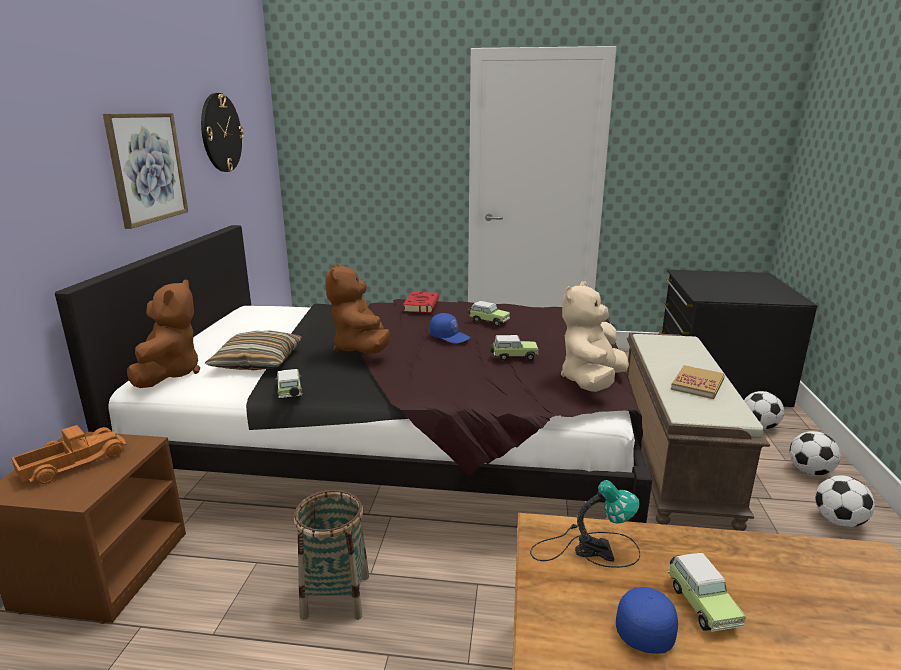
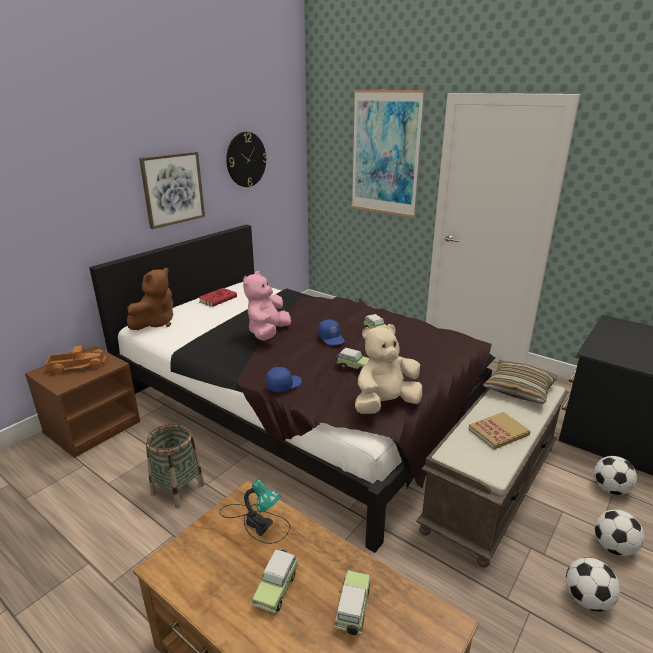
camera: 30 degrees right, 5 degrees up
(257, 362) = (205, 327): pillow -> pillow (519, 389)
(290, 392) = (197, 354): toy car -> toy car (352, 610)
(361, 349) = (268, 333): brown plush toy -> pink plush toy
(395, 124) = (385, 153): none -> picture
(421, 305) = (346, 306): red book -> red book (218, 299)
(643, 623) = (228, 580): blue cap -> blue cap (283, 385)

